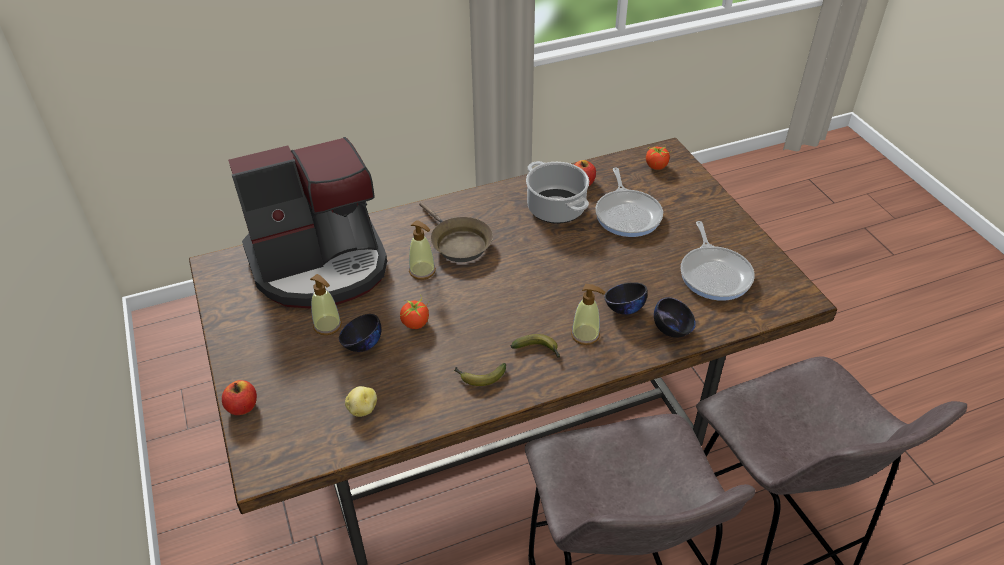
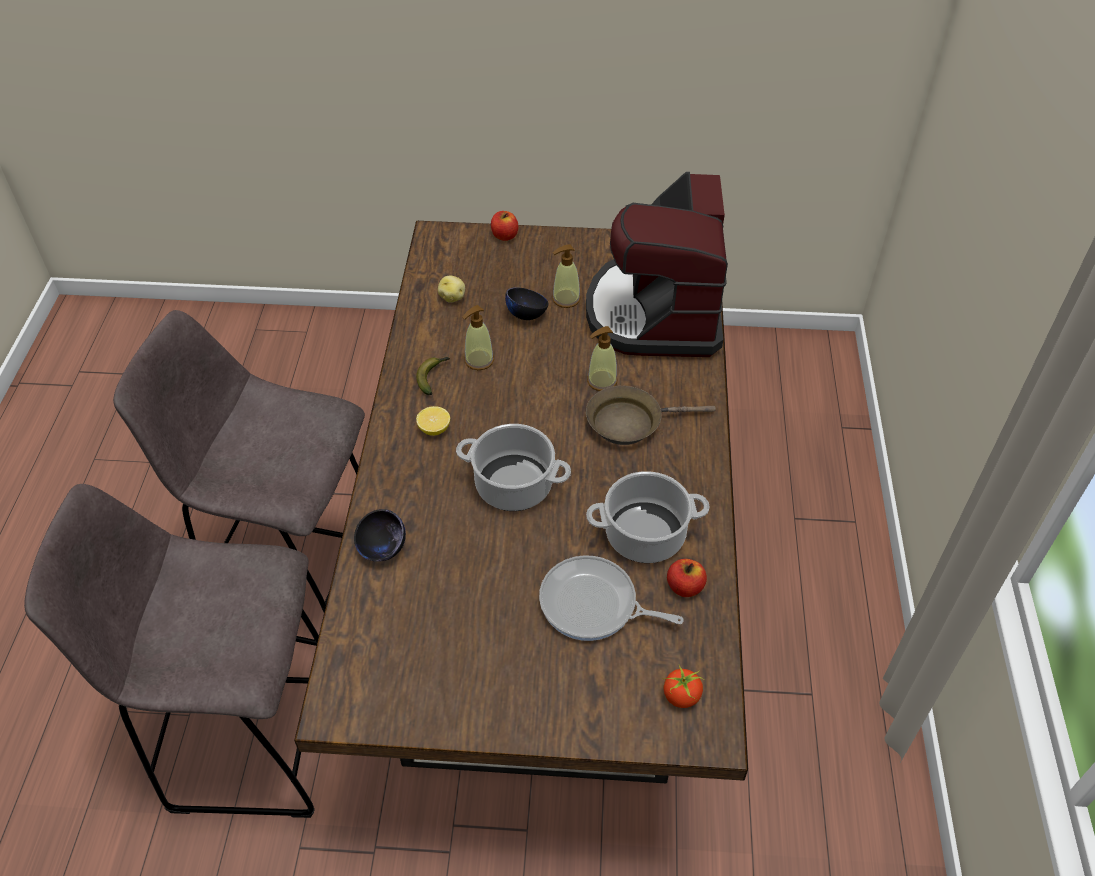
camera: 115 degrees right, 5 degrees up
(415, 323) = (530, 355): tomato -> none
(538, 350) = (434, 429): banana -> lemon
(560, 282) = (515, 485): none -> cooking pot
(585, 335) = (427, 473): soap dispenser -> soap dispenser (479, 360)
(624, 308) = (440, 522): black bowl -> none
(714, 274) = (433, 639): frying pan -> none

